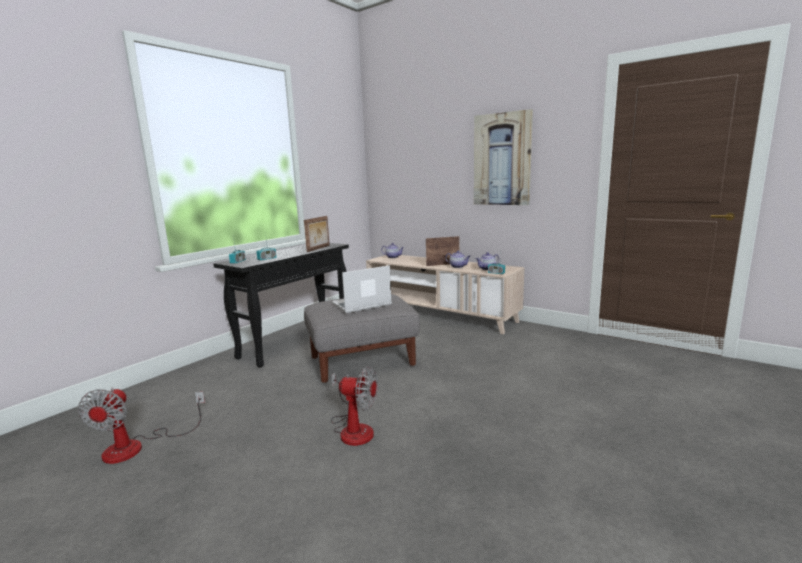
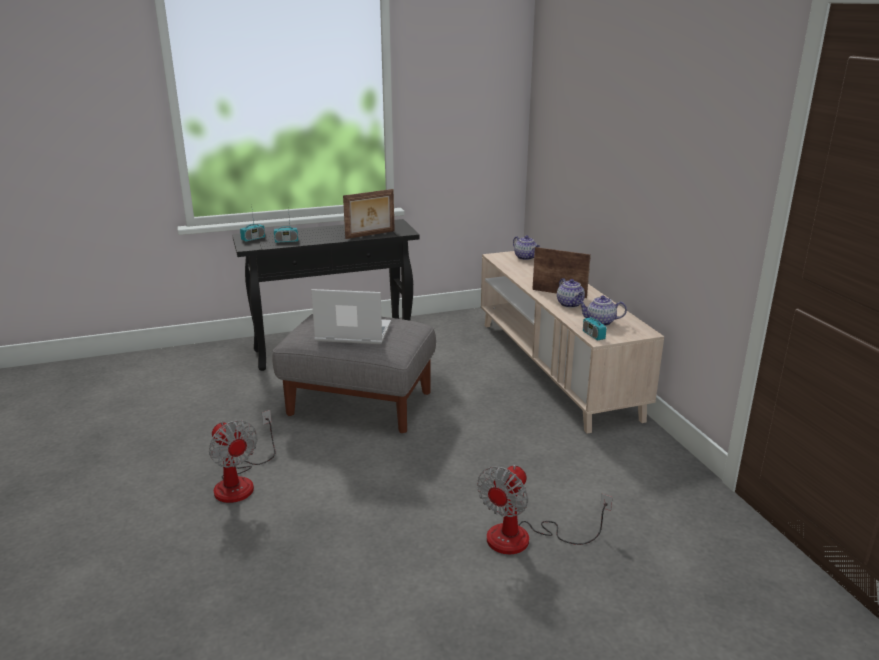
camera: 35 degrees right, 10 degrees up
(137, 446) = (83, 418): fan -> fan (524, 538)
(502, 159) = (663, 141): picture -> none

